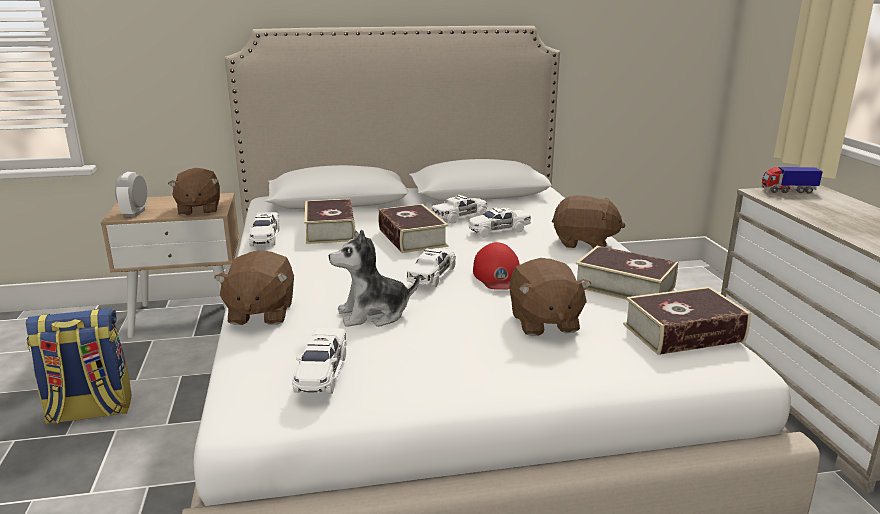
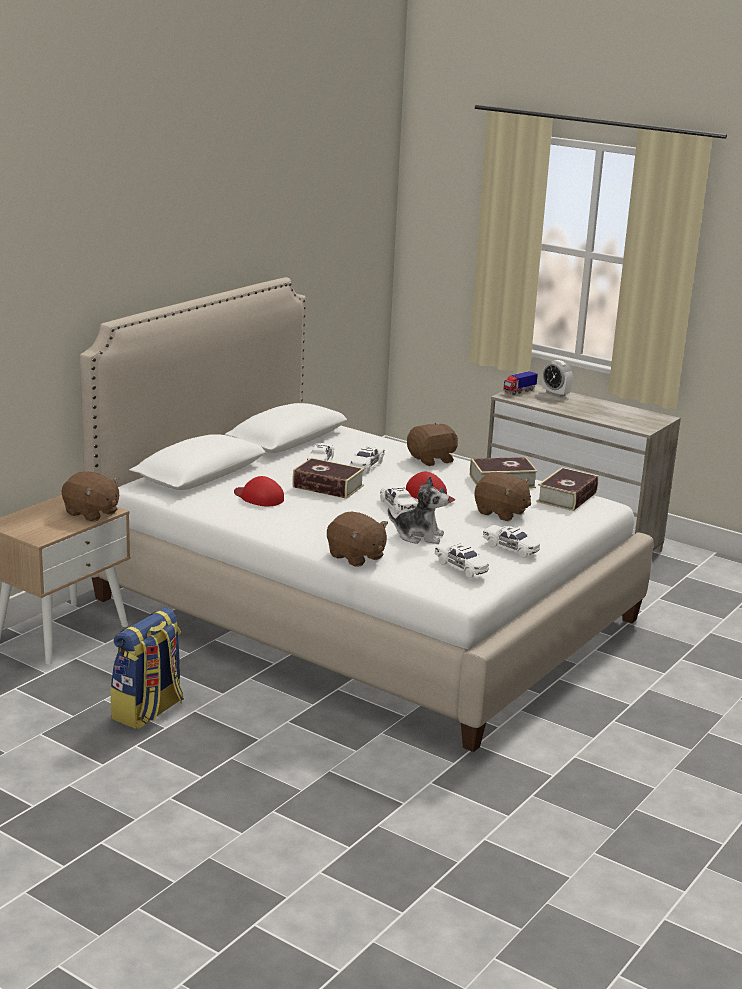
camera: 45 degrees left, 0 degrees up
(135, 213) = (44, 531): alarm clock -> alarm clock (555, 394)
(265, 237) = (228, 516): white toy car -> white toy car (511, 549)
(330, 230) = (258, 497): book -> red cap
(373, 314) = (419, 536): plush toy -> plush toy turned 105 degrees counterclockwise

